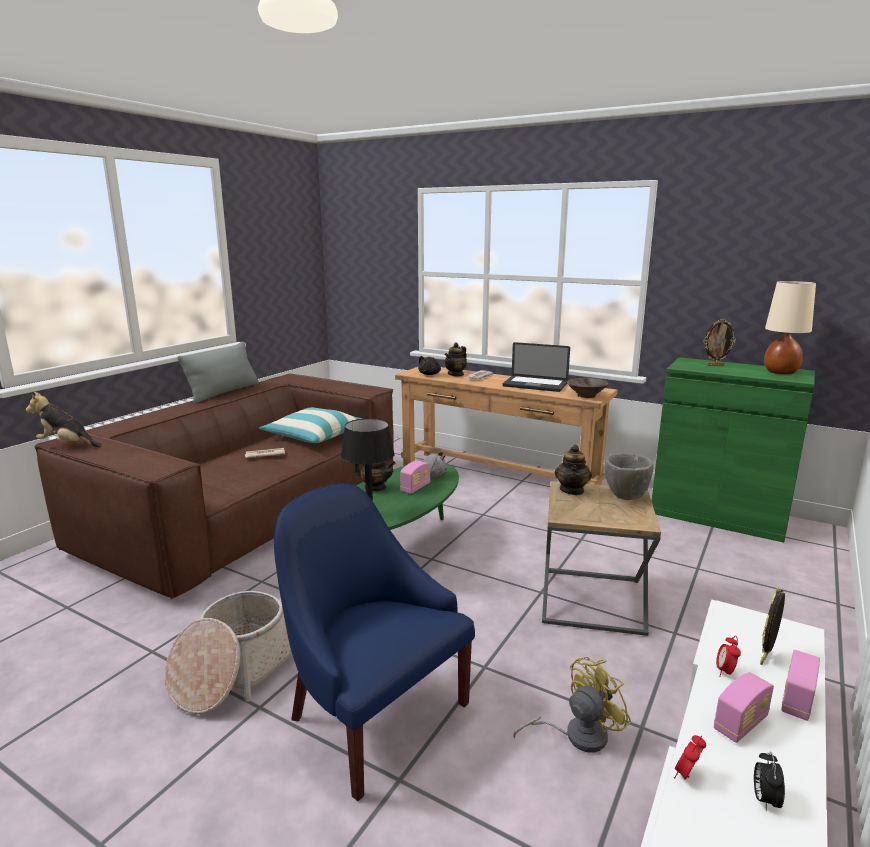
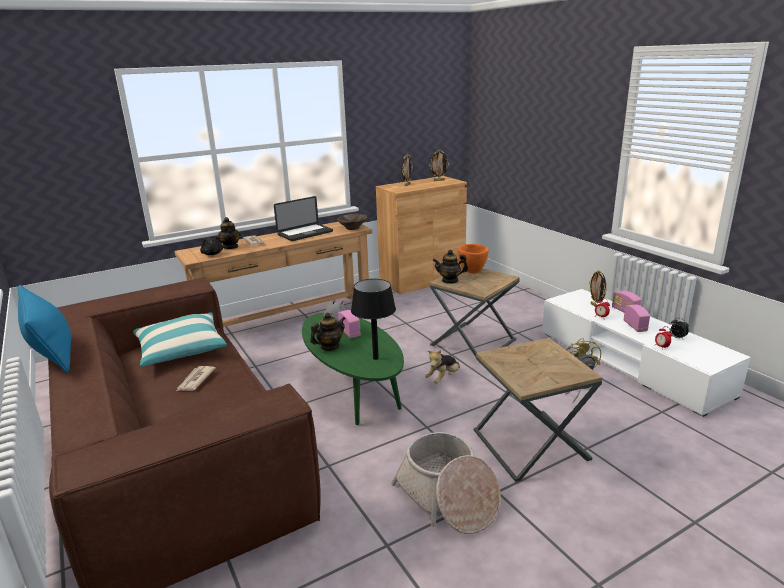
camera: 60 degrees left, 5 degrees up
(67, 445) = (106, 465): plush toy -> plush toy (443, 378)
(224, 392) = (52, 351): grey pillow -> blue pillow
(372, 714) = (530, 445): blue armchair -> brown side table
(572, 490) = (450, 280): teapot -> teapot turned 135 degrees clockwise
(625, 497) = (472, 271): grey bowl -> orange bowl
(717, 515) = (422, 279): green cabinet -> brown cabinet
(781, 372) = (439, 180): beige table lamp -> picture frame

